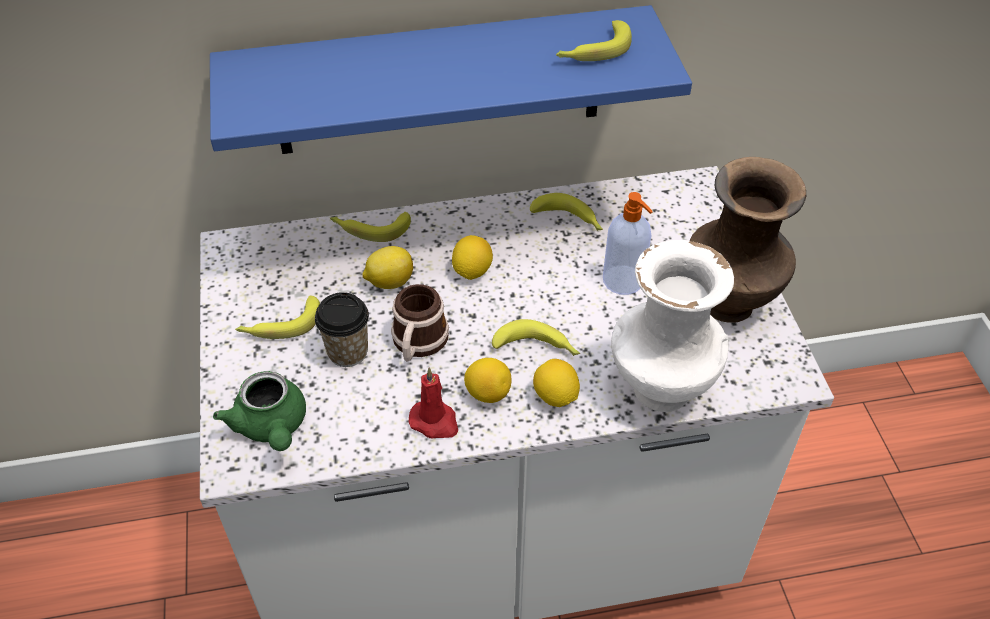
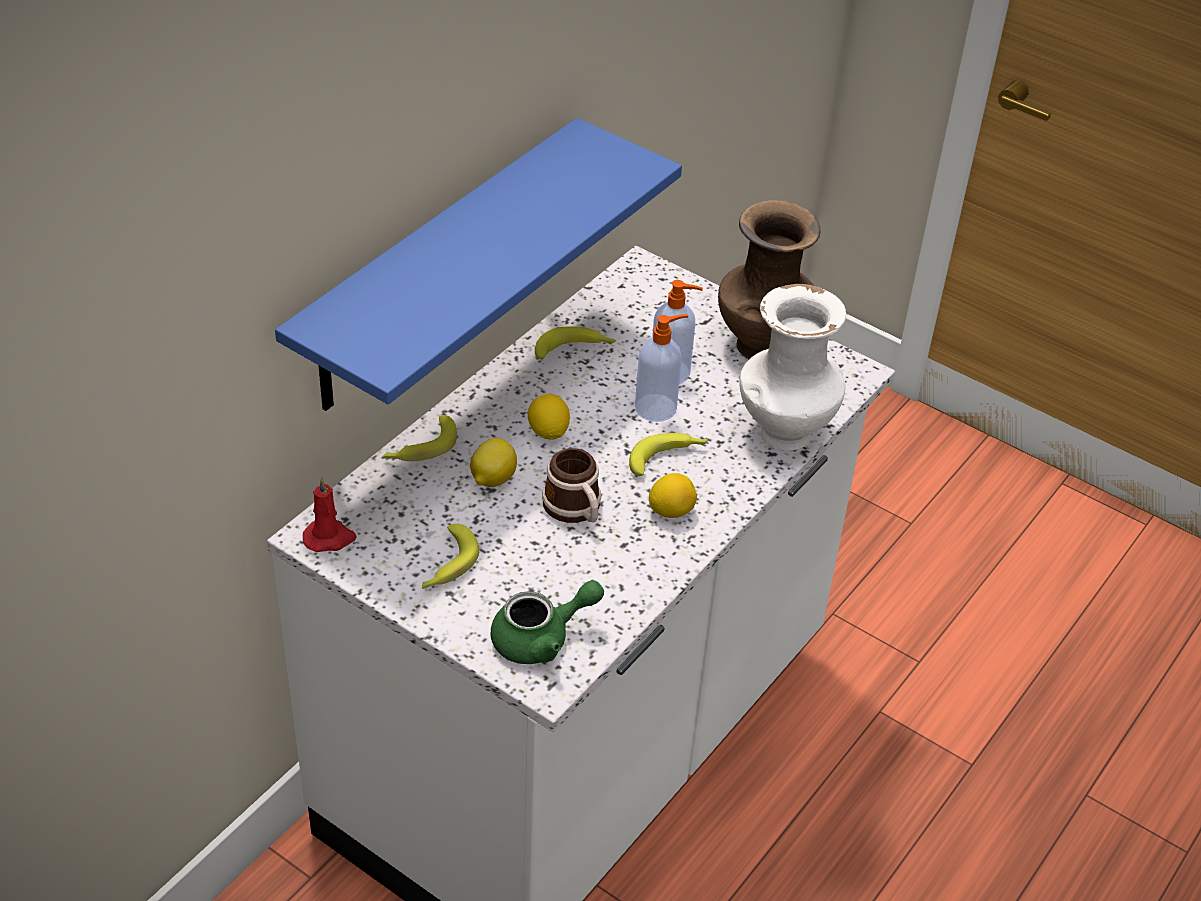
camera: 45 degrees left, 5 degrees down
(271, 427) = (541, 638): green teapot -> green teapot turned 45 degrees counterclockwise
(348, 352) = (528, 550): cup -> none
(435, 422) = (658, 554): red candle -> red candle (330, 538)
(555, 396) = (720, 483): lemon -> none
(578, 303) = (657, 408): none -> soap dispenser
(593, 51) = (584, 175): banana -> none

